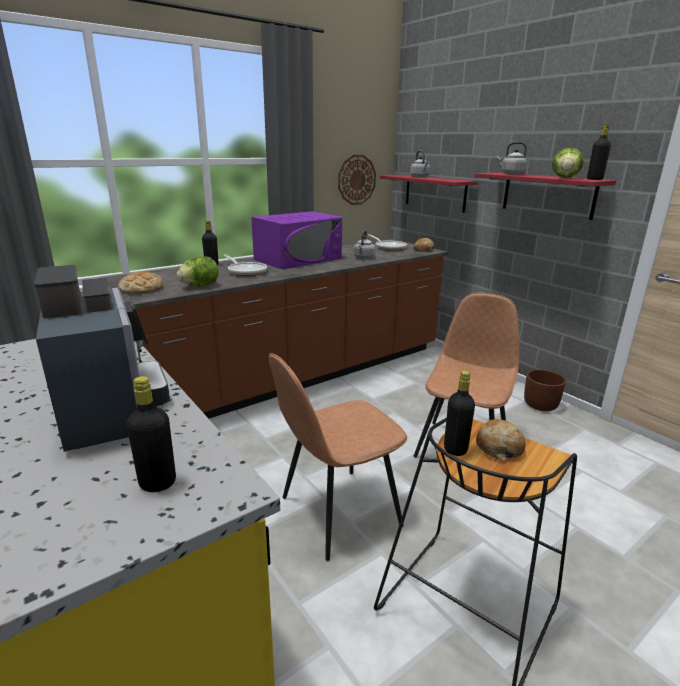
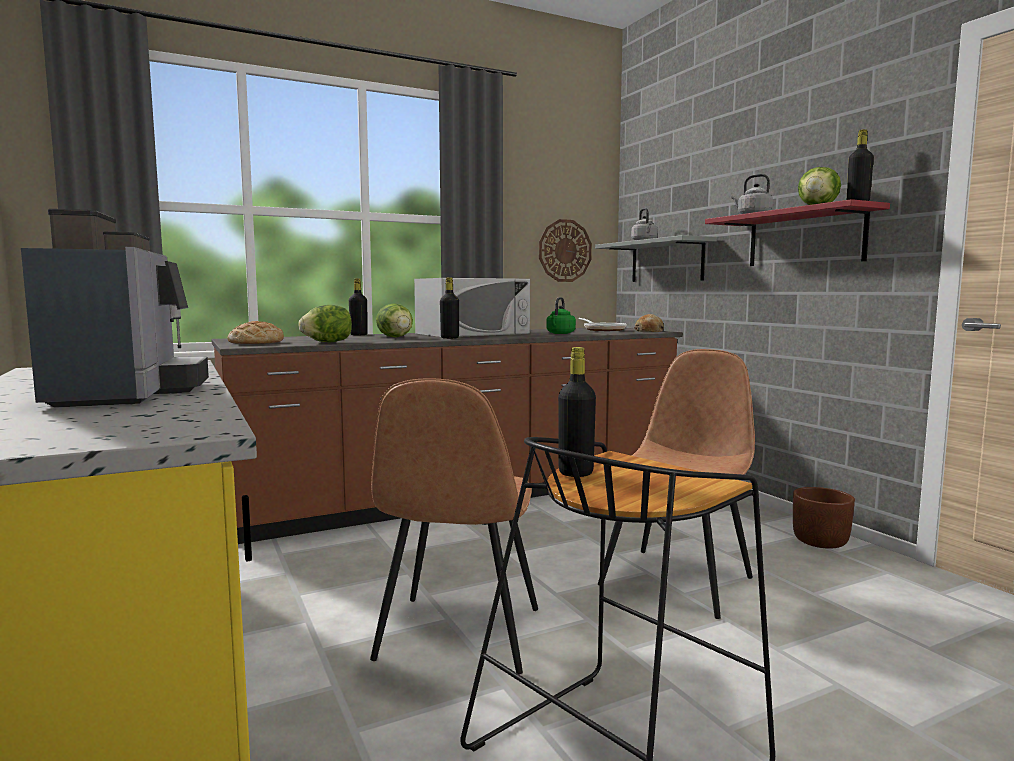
camera: 10 degrees right, 15 degrees down
(158, 483) = (119, 424): black bottle -> black bottle (450, 338)
(246, 271) = (395, 337): frying pan -> lettuce
(298, 259) = (472, 333): purple microwave -> white microwave
(337, 512) = (458, 636): brown chair -> brown chair turned 60 degrees counterclockwise
(363, 258) = (560, 333): grey kettle -> green kettle
(435, 193) = (666, 261): red shelf -> grey shelf
(498, 447) = (641, 472): bread -> none

